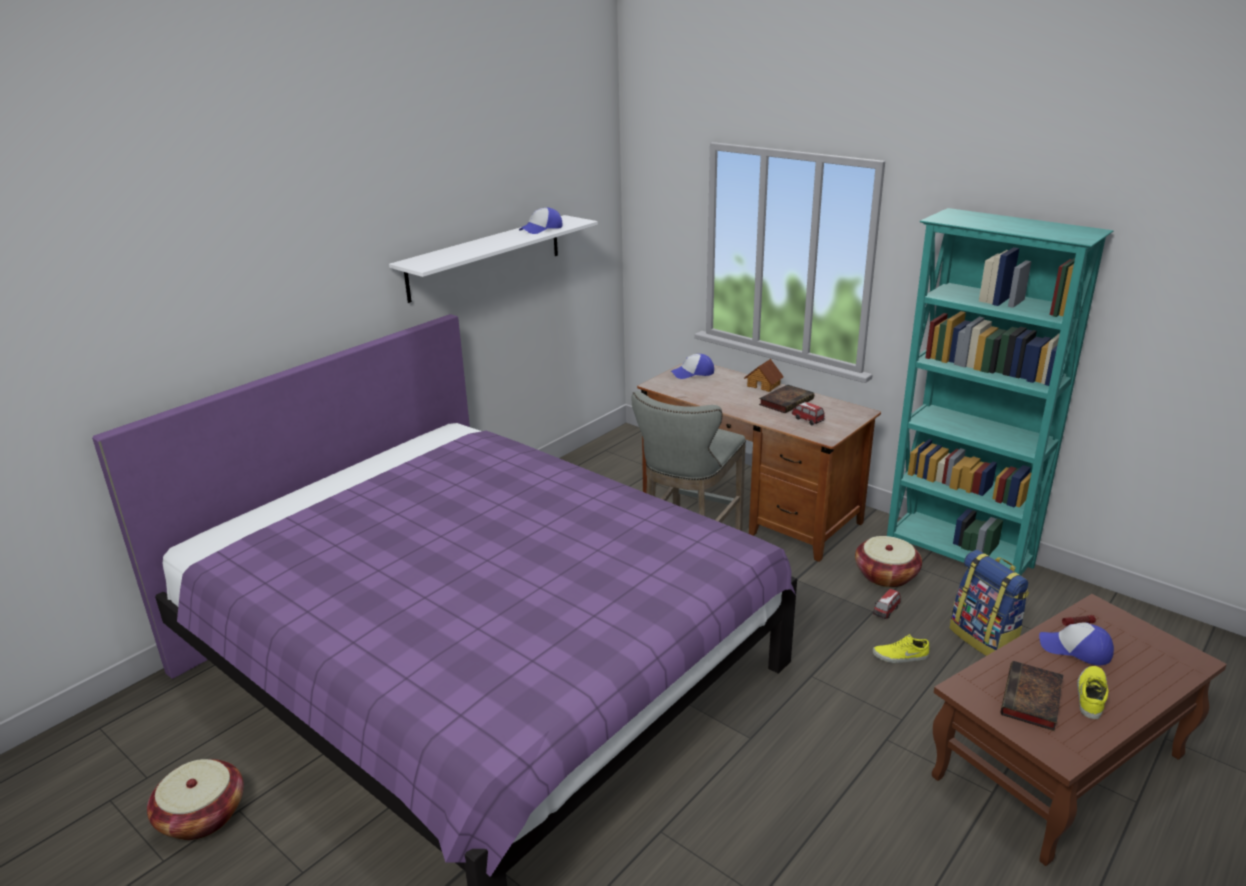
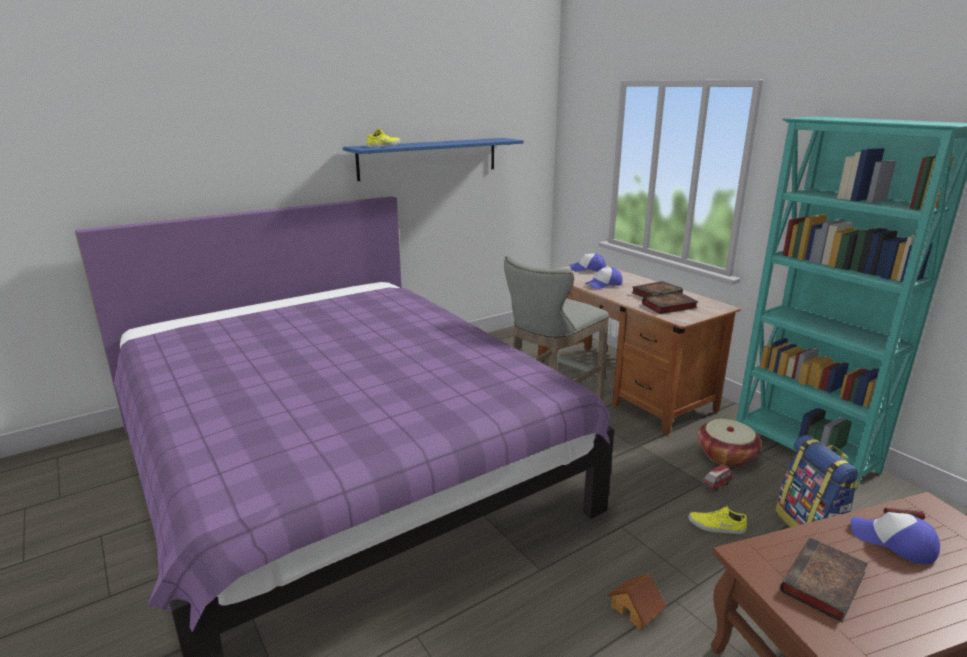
camera: 15 degrees right, 5 degrees down
(202, 816) = (73, 534): basket -> none
(486, 257) = (429, 158): white shelf -> blue shelf
(541, 229) = (475, 141): cap -> cap (604, 284)
(764, 385) = (643, 281): toy house -> toy house (636, 609)
(807, 420) = (668, 306): toy car -> book
(1090, 695) = (899, 593): yellow shoe -> yellow shoe (383, 146)

